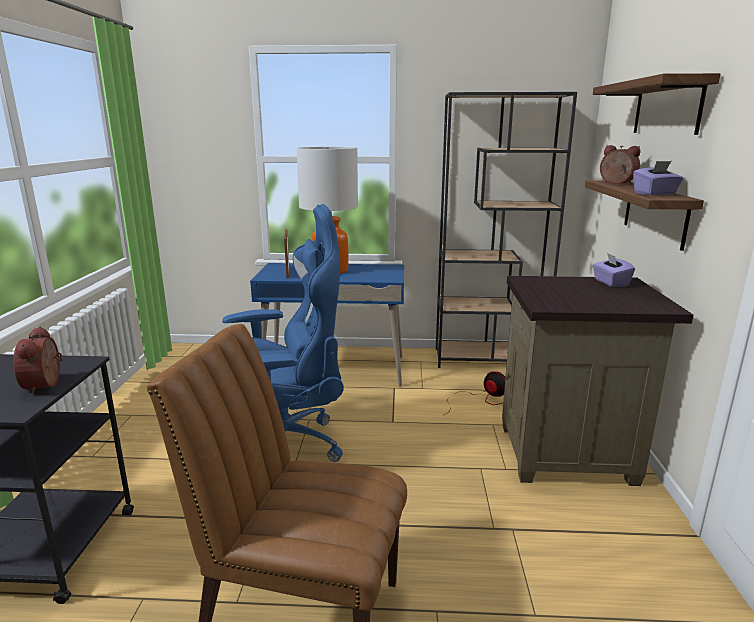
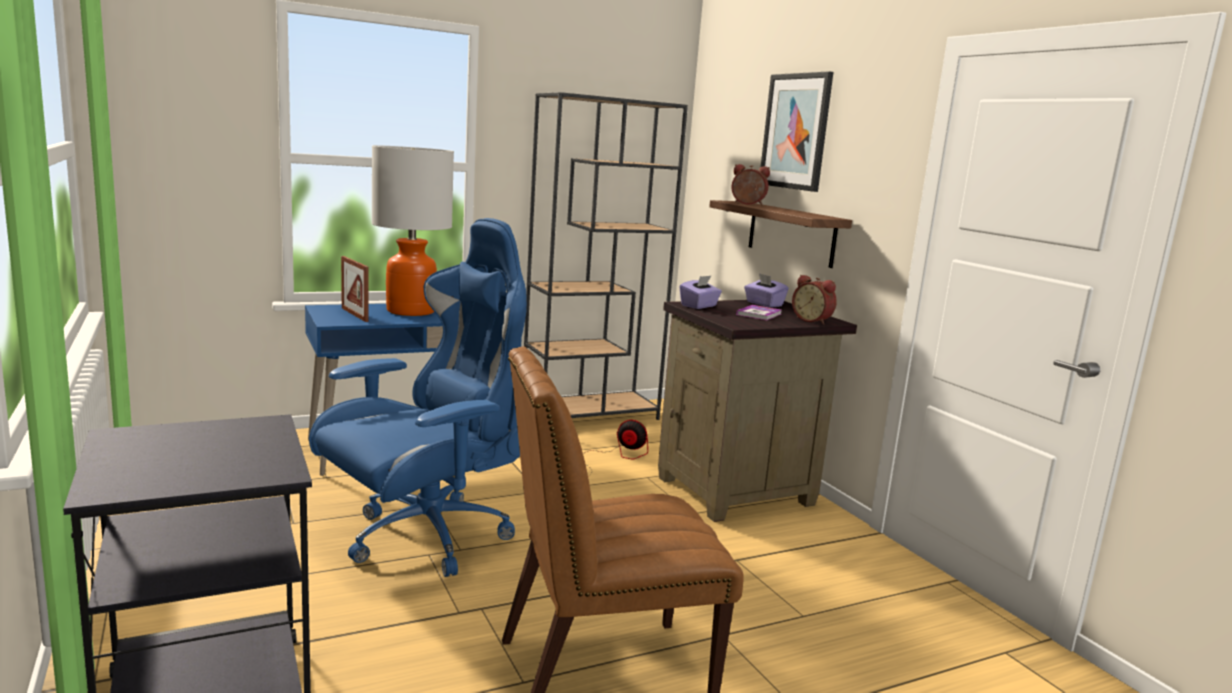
camera: 30 degrees left, 5 degrees down
(46, 385) = (265, 448): alarm clock -> alarm clock (813, 320)
(587, 294) = (759, 314): none -> book
(655, 193) = (804, 213): purple tissue box -> purple tissue box (699, 306)
(667, 107) = (795, 131): shelf -> picture

